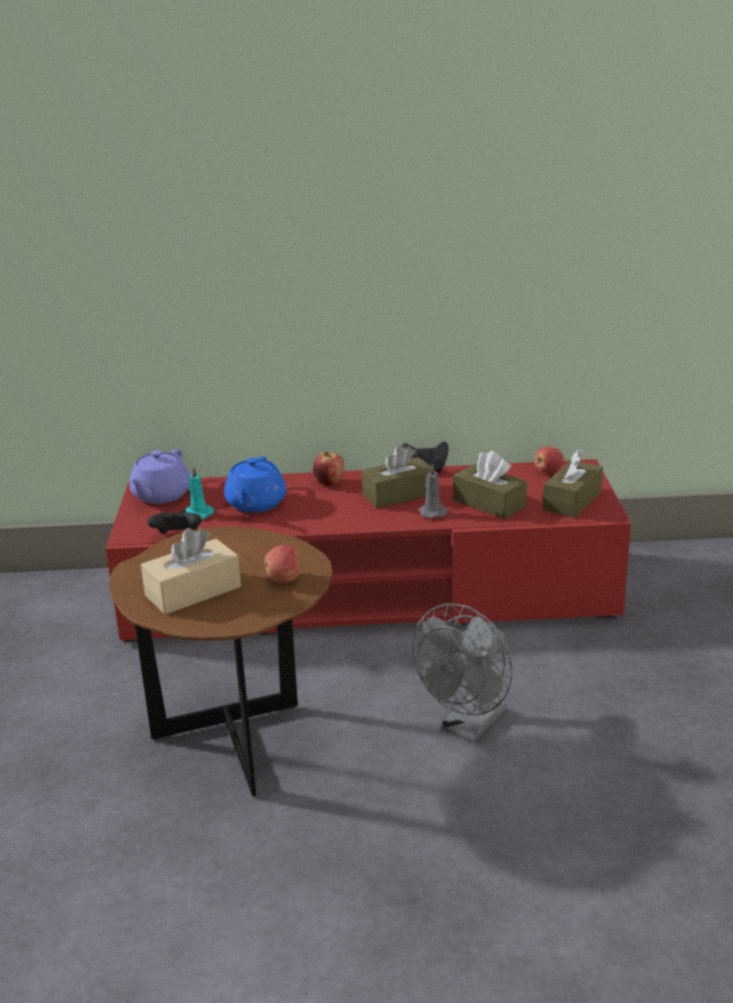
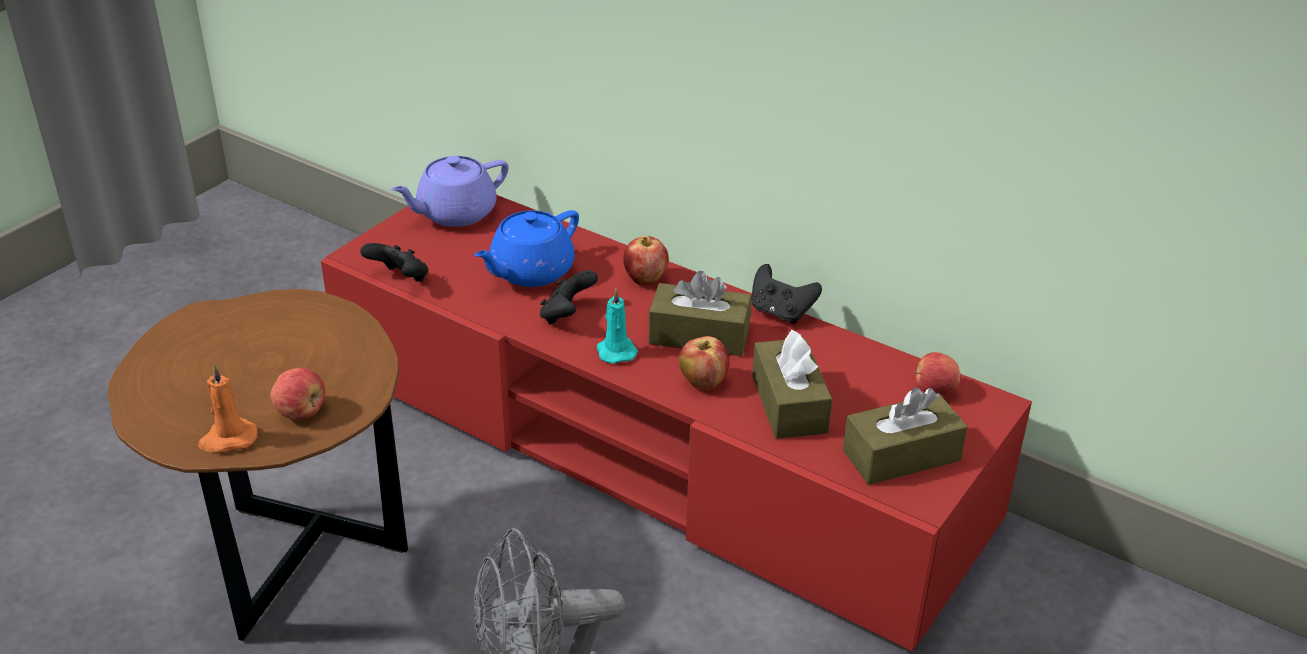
camera: 35 degrees right, 10 degrees up
(193, 591) = (203, 378): beige tissue box -> none
(198, 514) = (458, 257): turquoise candle -> turquoise candle (615, 351)
(261, 608) = (228, 439): none -> orange candle
(310, 514) = (567, 315): none -> black game controller
(432, 512) = (703, 382): grey candle -> apple

